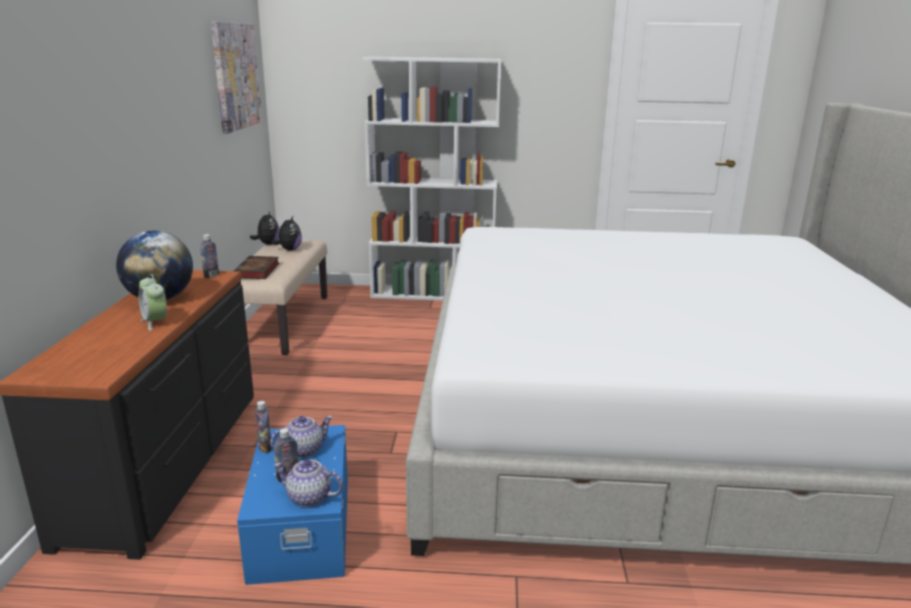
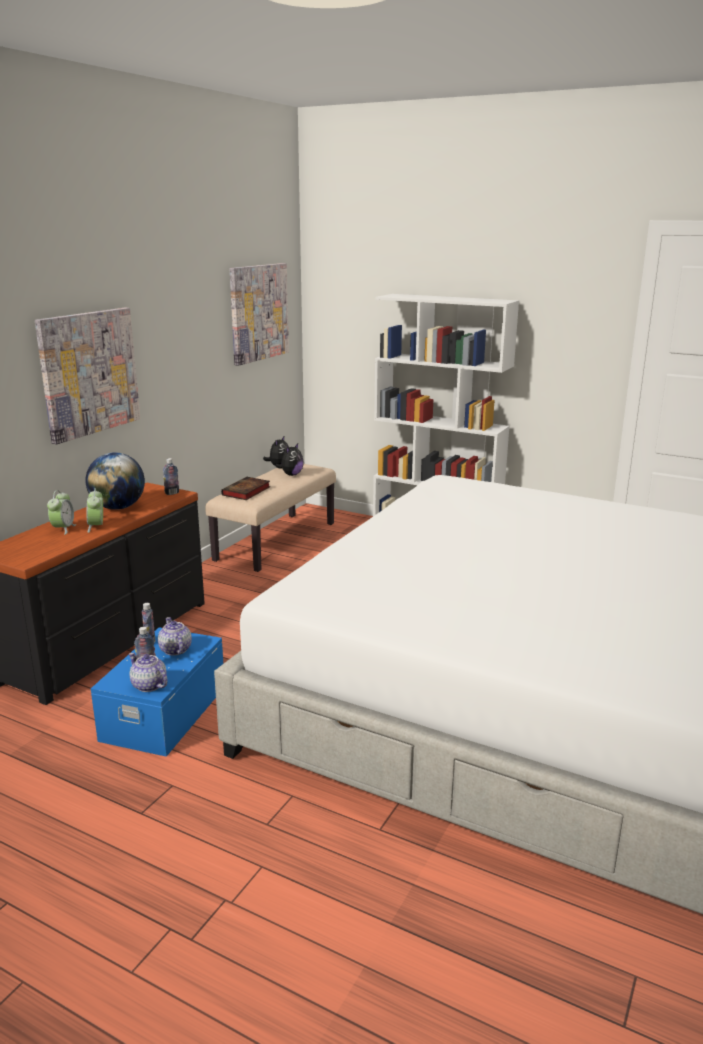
camera: 25 degrees right, 0 degrees up
(101, 133) = (89, 373): none -> picture
(111, 332) = (63, 529): none -> alarm clock
(303, 450) = (175, 650): teapot -> teapot turned 105 degrees counterclockwise

